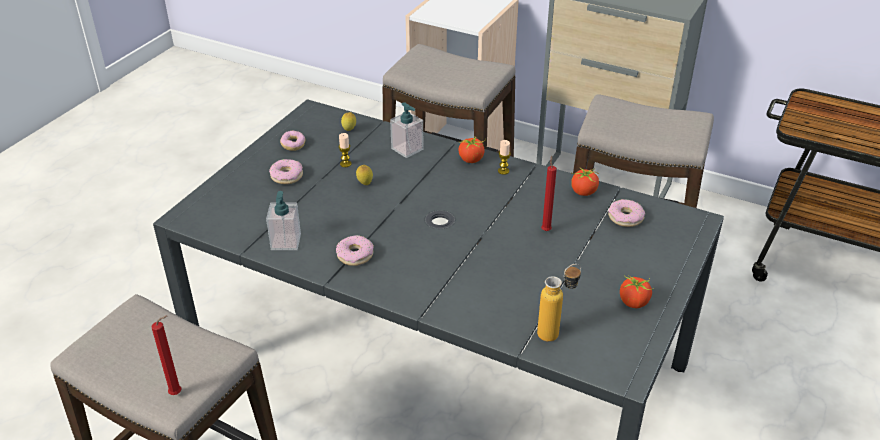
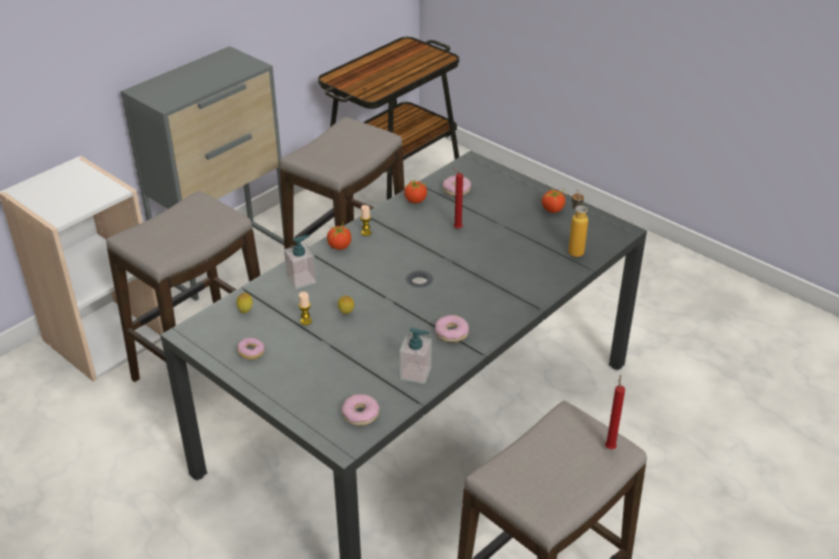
camera: 75 degrees left, 0 degrees up
(287, 176) = (307, 363): donut -> donut (360, 414)

